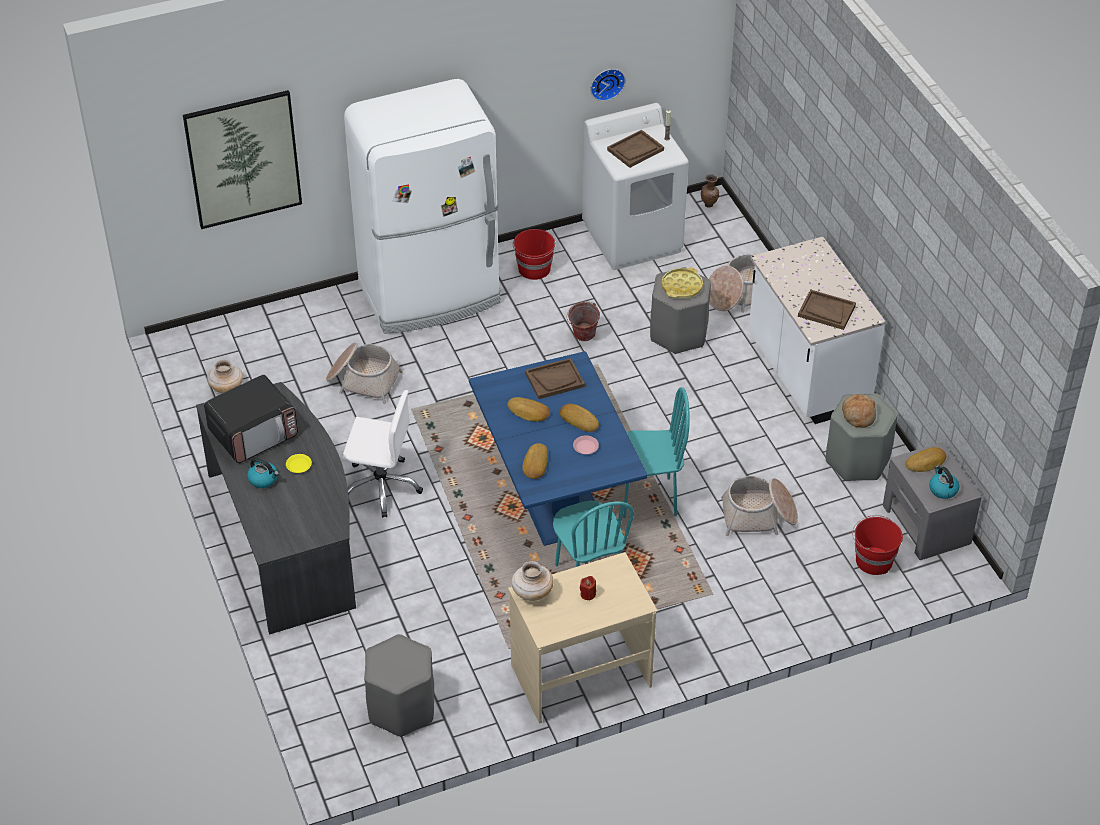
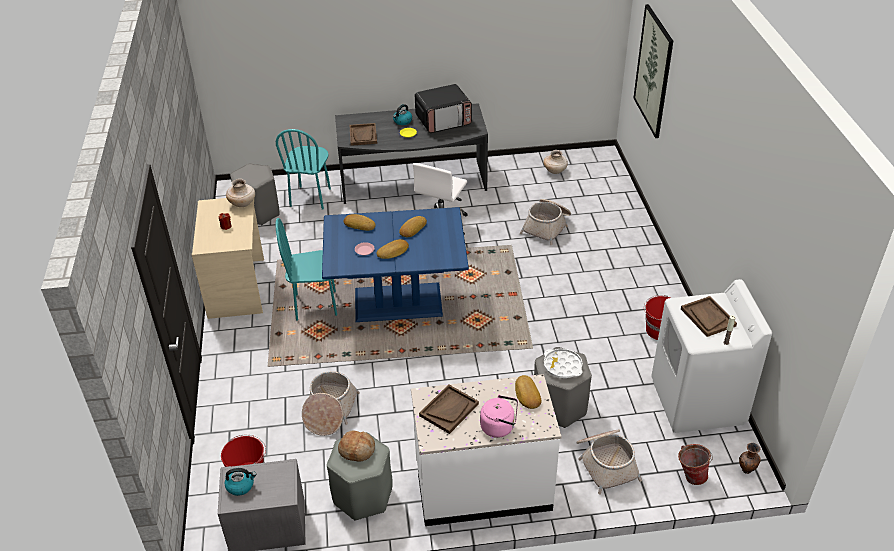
camera: 105 degrees right, 5 degrees down
(254, 433) = (443, 120): microwave -> microwave turned 90 degrees counterclockwise
(431, 294) = (635, 269): white fridge -> none
(555, 380) = (441, 246): brown tray -> brown tray (363, 135)
(582, 337) = (567, 345): bucket -> bucket (690, 475)
(606, 83) = (763, 268): wall clock -> none
(646, 498) = (376, 349): turquoise chair -> turquoise chair (310, 197)
(682, 286) = (562, 366): yellow tray -> white tray
(831, 275) = (499, 427): none -> pink kettle
(926, 463) = (277, 483): bread -> bread (527, 395)

